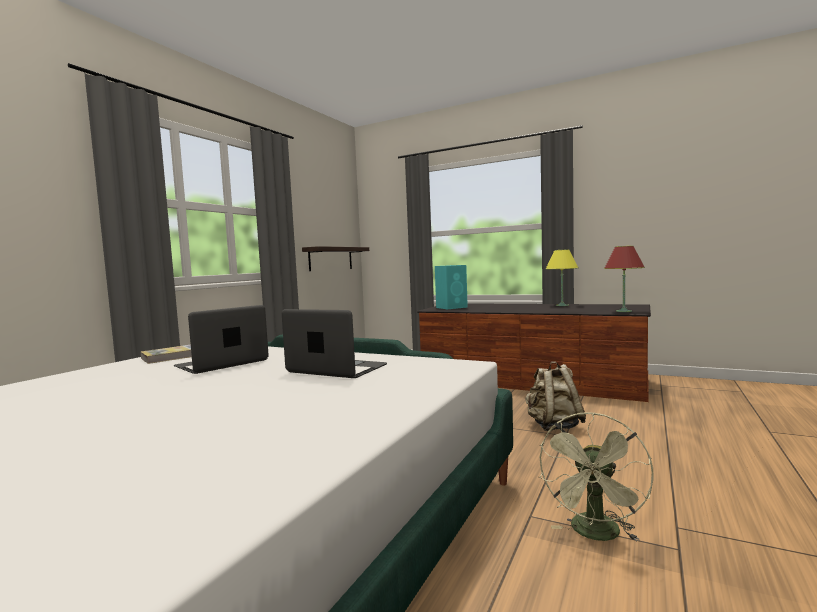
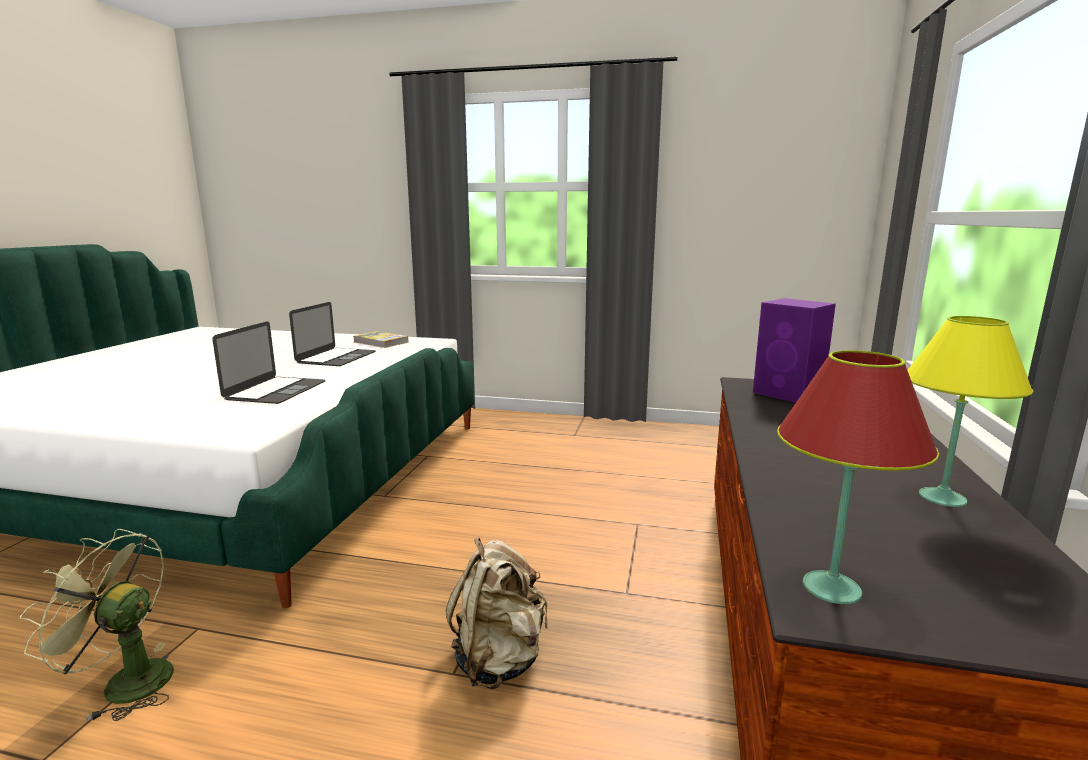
camera: 75 degrees right, 10 degrees up
(222, 363) = (336, 357): laptop -> laptop turned 75 degrees clockwise
(331, 258) = (765, 253): shelf -> none
(452, 307) = (789, 394): turquoise speaker -> purple speaker

